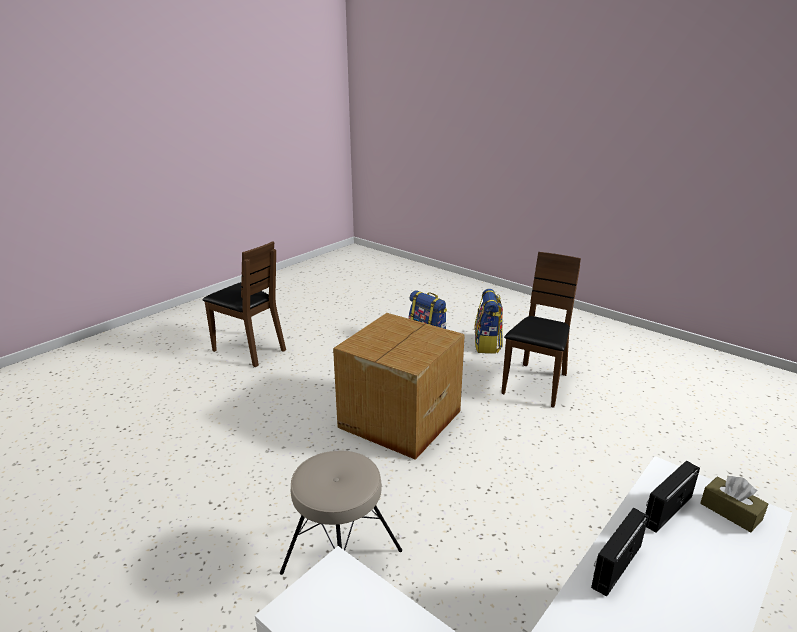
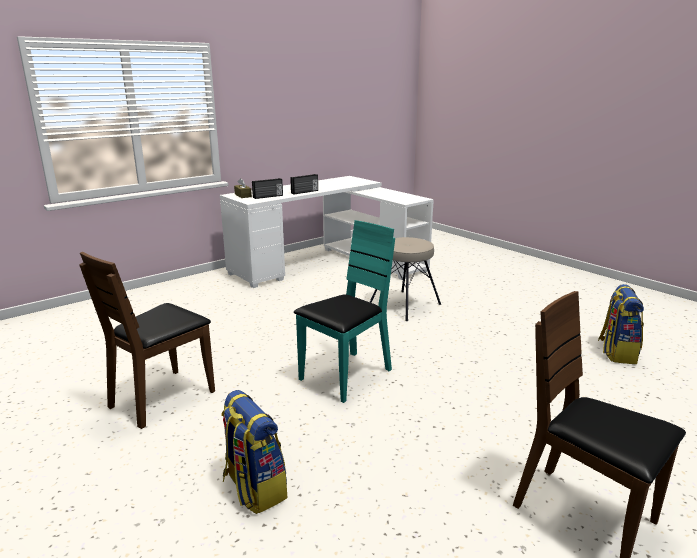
camera: 170 degrees left, 5 degrees down
(398, 419) = (346, 376): cardboard box -> turquoise chair
(487, 345) = (153, 474): backpack -> backpack (616, 352)

